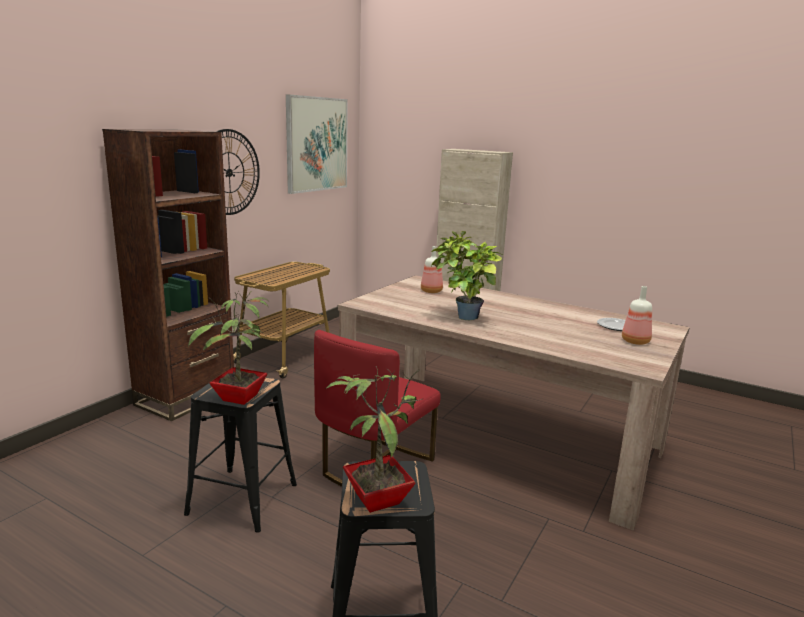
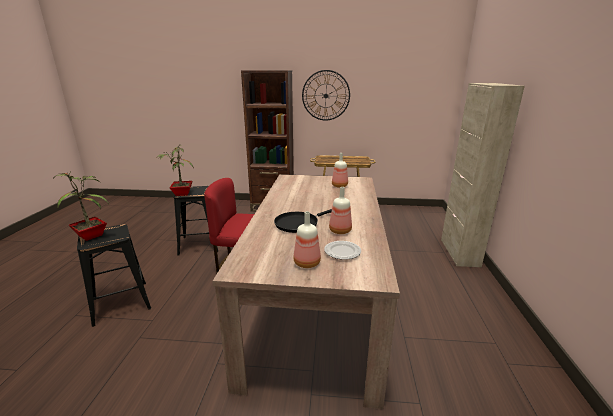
camera: 65 degrees right, 5 degrees up
(317, 144) = (409, 80): picture -> none
(462, 318) = (292, 200): potted plant -> none
(539, 328) = (299, 224): none -> black frying pan
(568, 318) = (339, 231): none -> bottle

